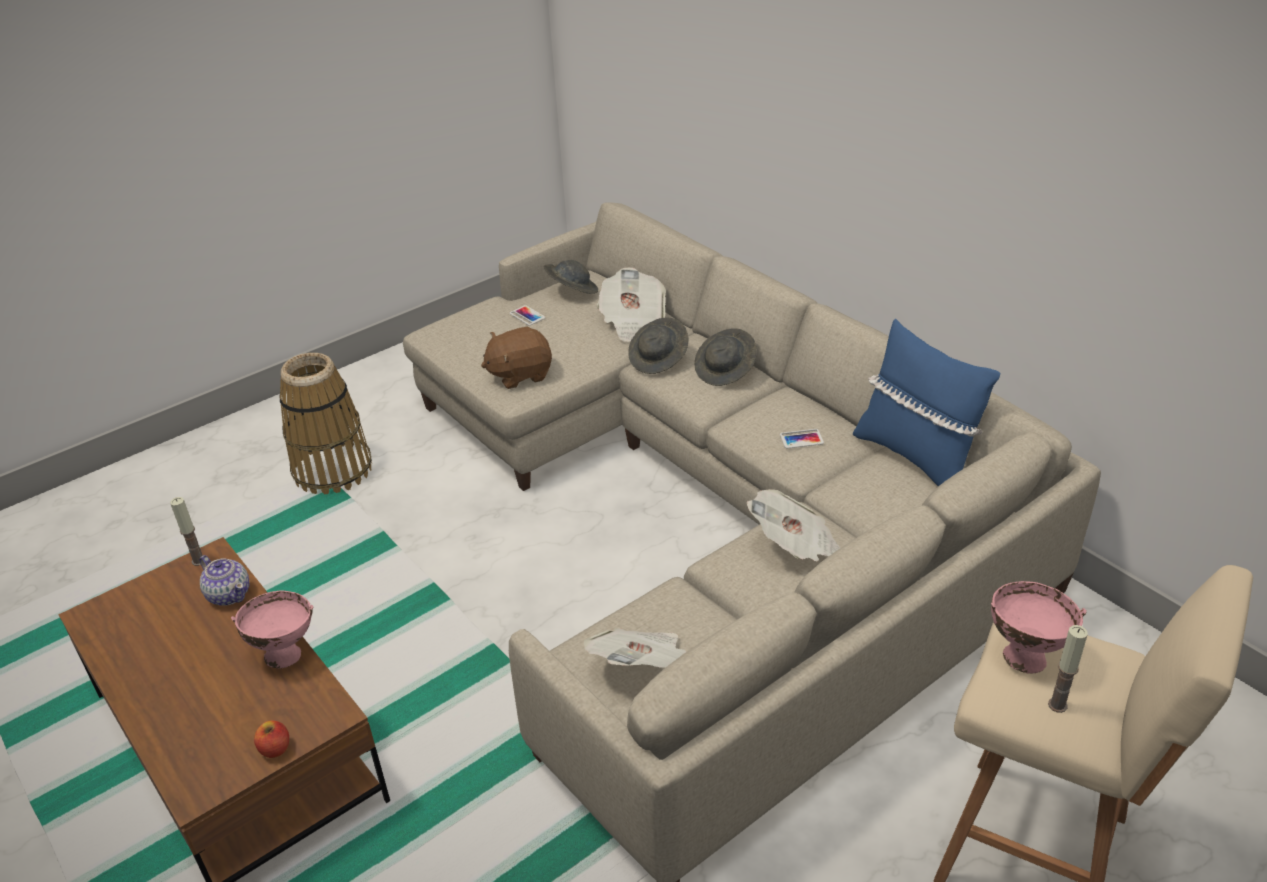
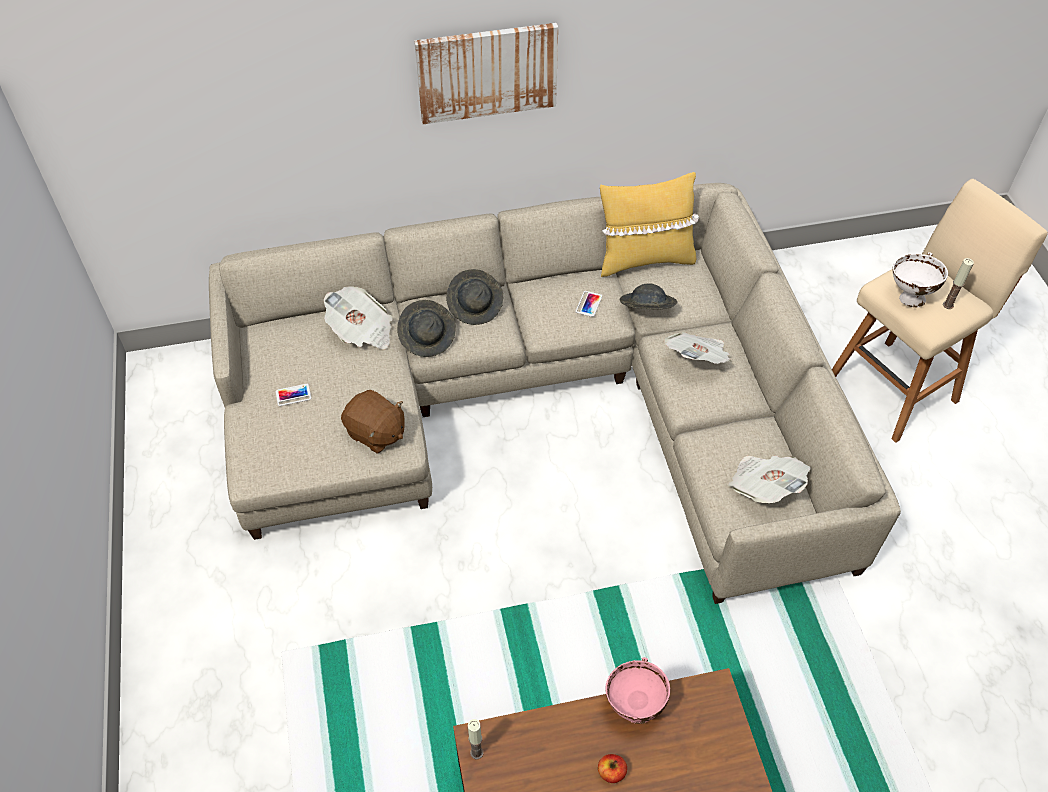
camera: 65 degrees left, 15 degrees up
(229, 594) = (537, 736): teapot -> none
(275, 749) = (733, 738): apple -> apple (611, 772)
(333, 470) = (292, 643): basket -> none
(520, 374) = (376, 433): brown plush toy -> brown plush toy turned 60 degrees counterclockwise
(571, 291) = (278, 351): grey hat -> grey hat (646, 310)
(853, 124) = (487, 72): none -> picture
(915, 457) = (644, 259): blue pillow -> yellow pillow
(1024, 656) = (908, 298): pink bowl -> white bowl

